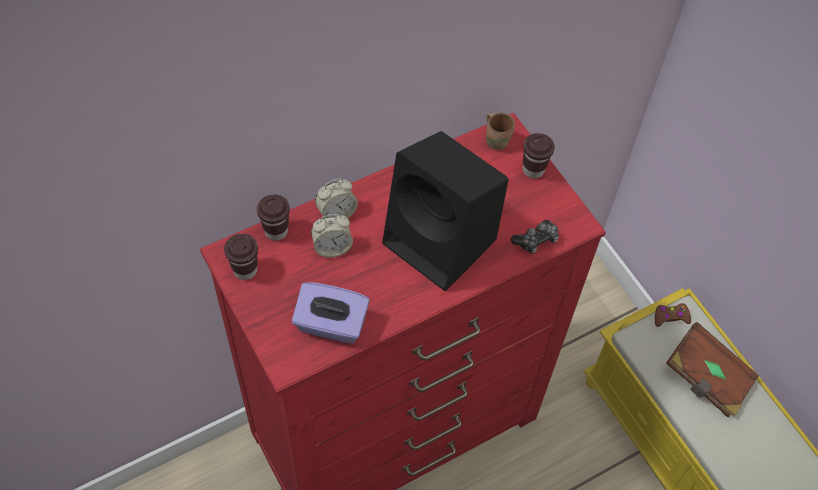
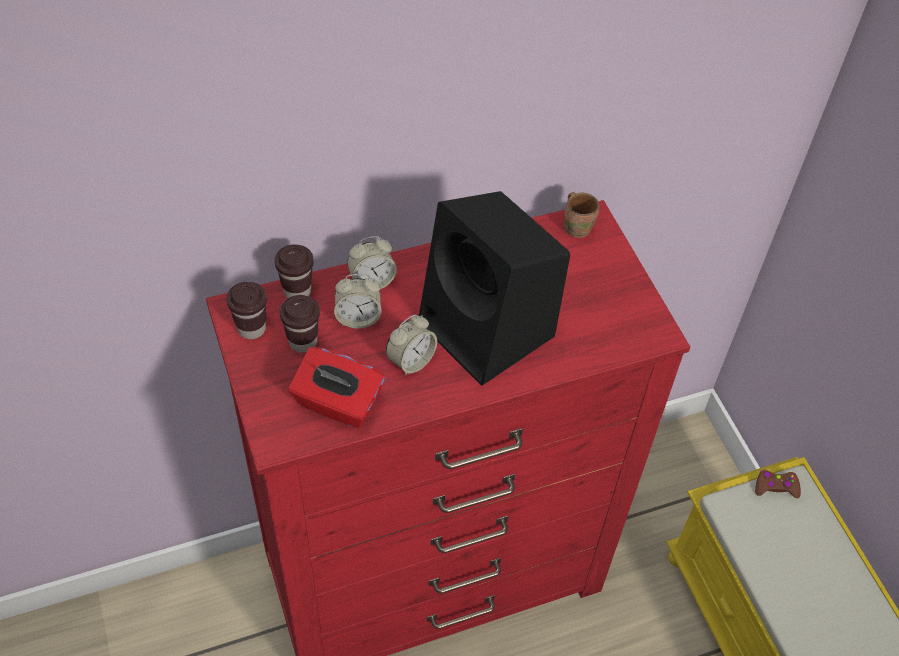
camera: 10 degrees right, 5 degrees down
(331, 325) = (337, 403): purple tissue box -> red tissue box
(383, 278) = (411, 361): none -> alarm clock
(533, 170) = (614, 265): brown cup -> brown cup (303, 342)
(536, 240) = (603, 344): game controller -> none
(707, 378) = (810, 566): brown book -> none

